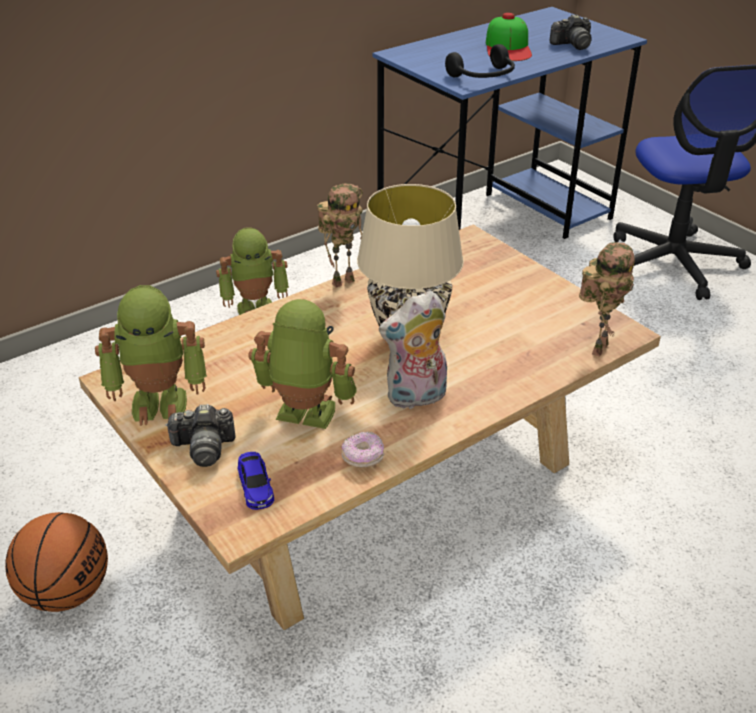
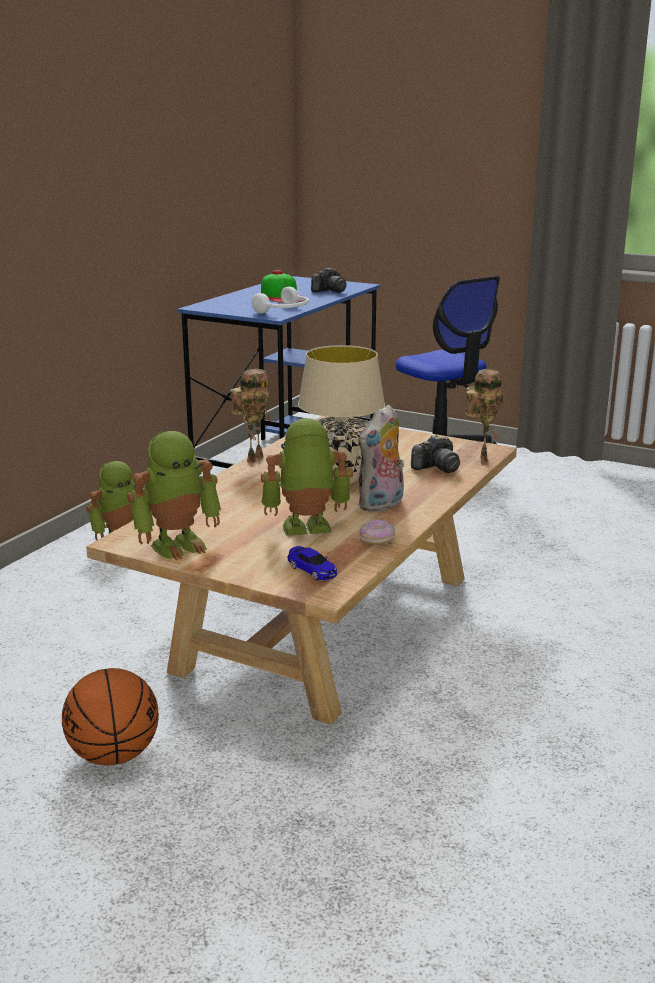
camera: 25 degrees left, 15 degrees down
(204, 448) = (246, 560): camera -> camera (437, 468)
(483, 77) = (284, 311): black headphones -> white headphones

